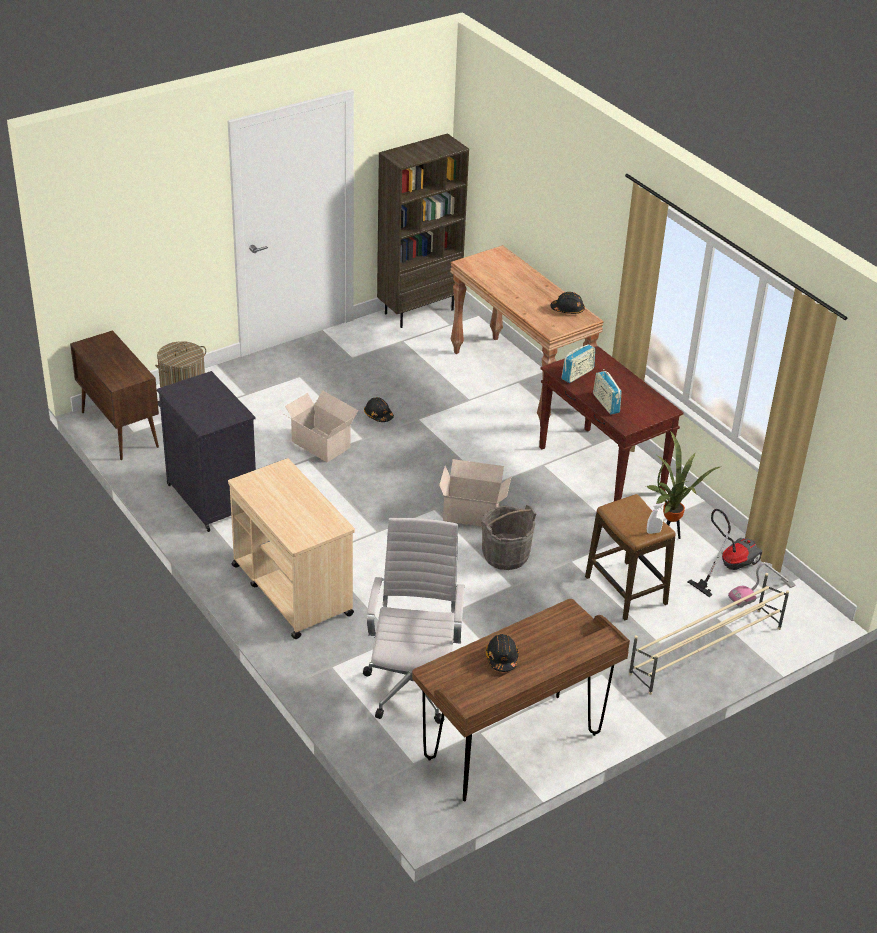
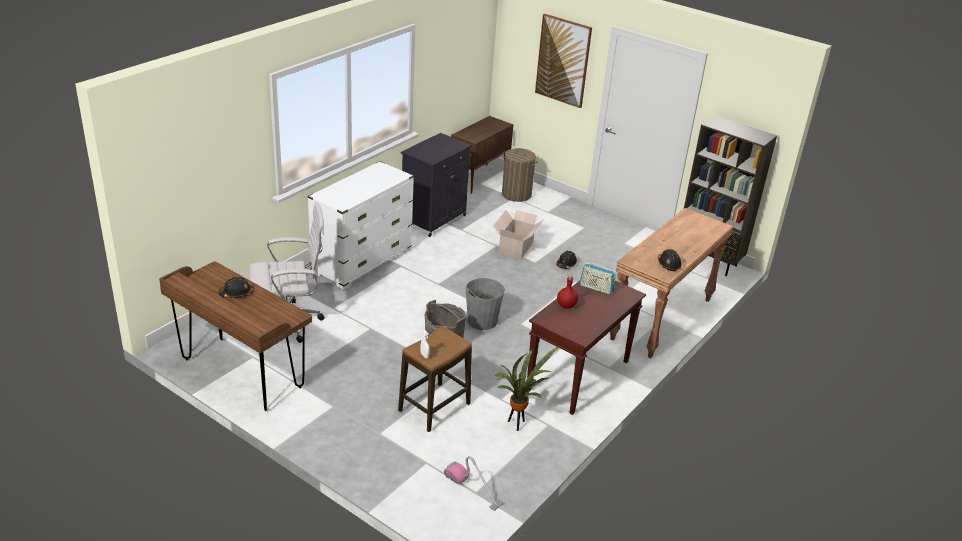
camera: 70 degrees right, 5 degrees down
(168, 202) = (563, 60): none -> picture
(291, 589) = (362, 261): beige cart -> white dresser
(473, 514) = (482, 321): cardboard box -> grey bucket
(606, 403) = (566, 306): radio -> red bottle
(705, 651) = (381, 460): beige shoe rack -> none
(728, 566) = (497, 463): vacuum cleaner -> none

